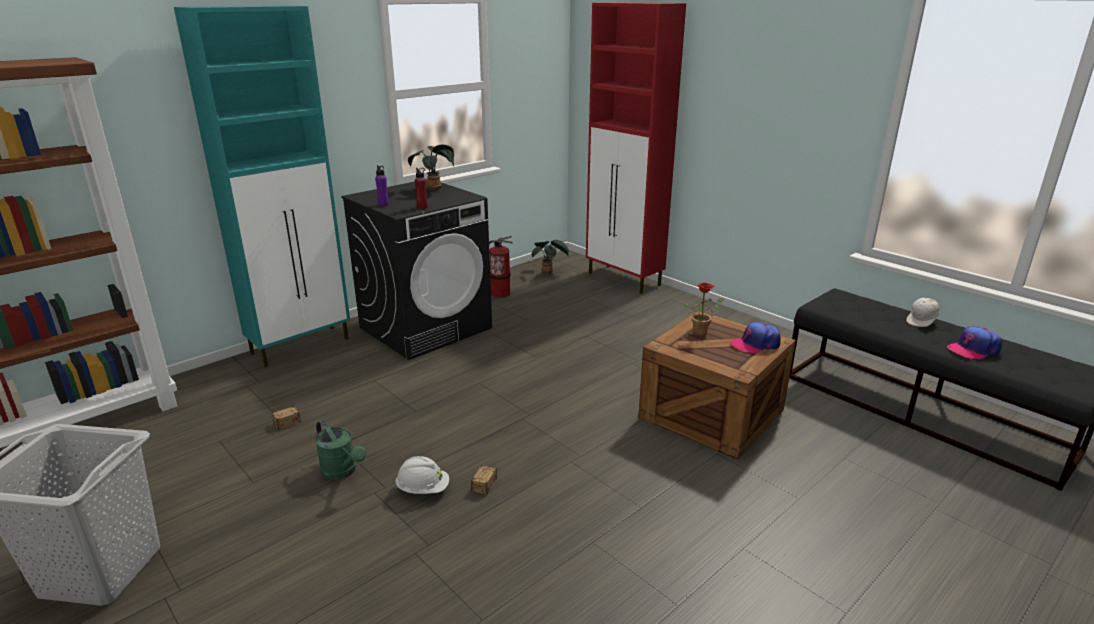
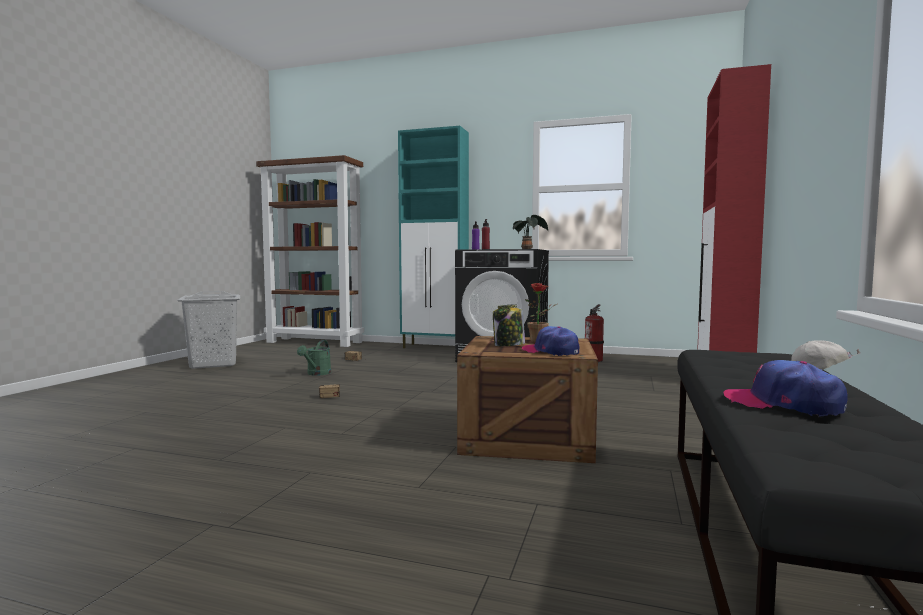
camera: 60 degrees right, 20 degrees down
(423, 489) = (313, 387): white hard hat -> none
(548, 273) = (665, 363): potted plant -> none
(714, 350) = (508, 345): none -> jar

